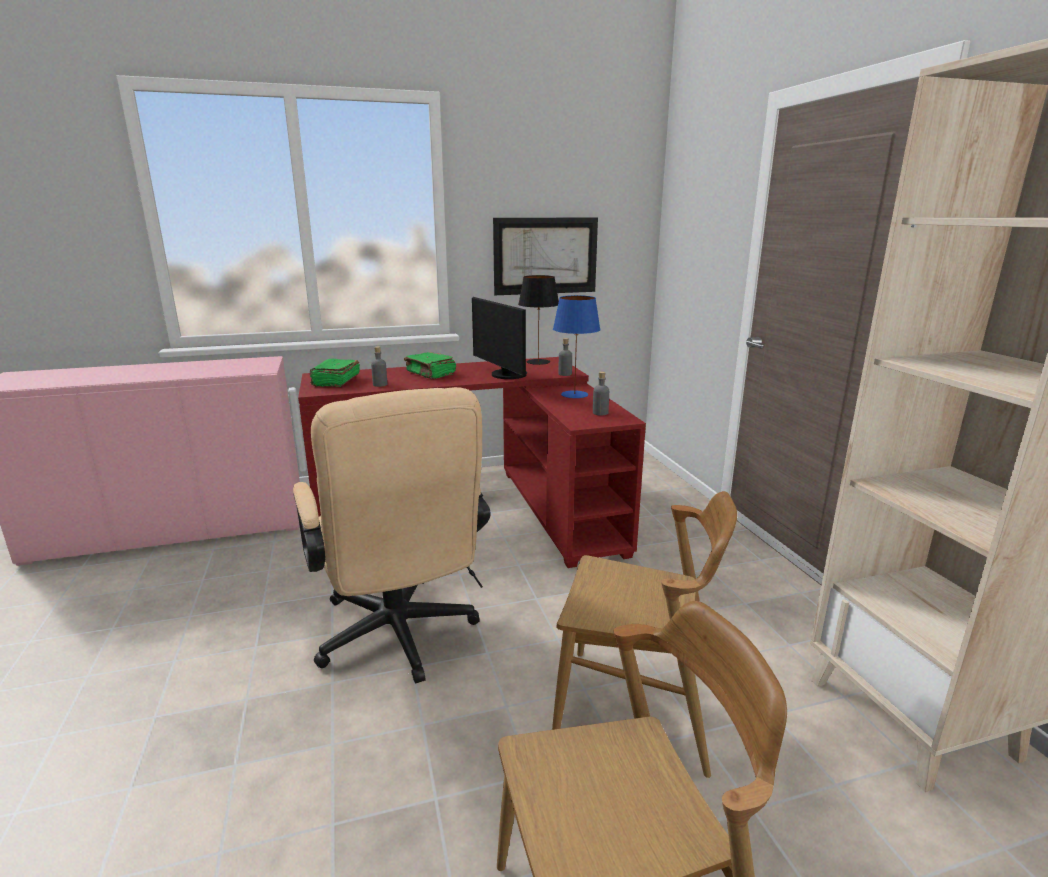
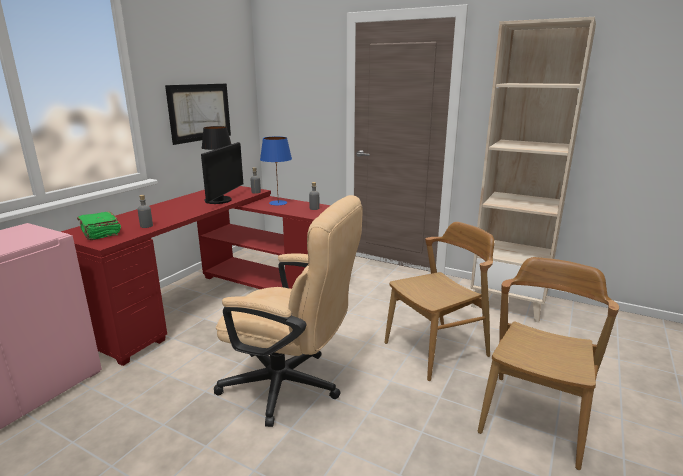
camera: 45 degrees left, 0 degrees up
(431, 373) = (165, 211): green book -> none
(505, 375) = (221, 200): monitor -> monitor turned 90 degrees counterclockwise

